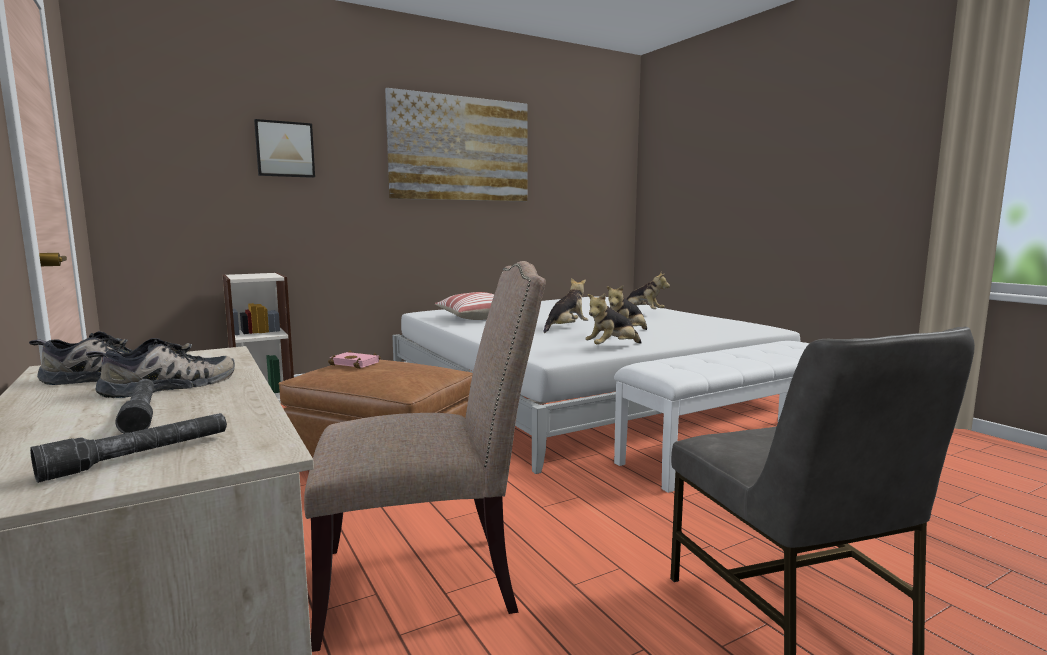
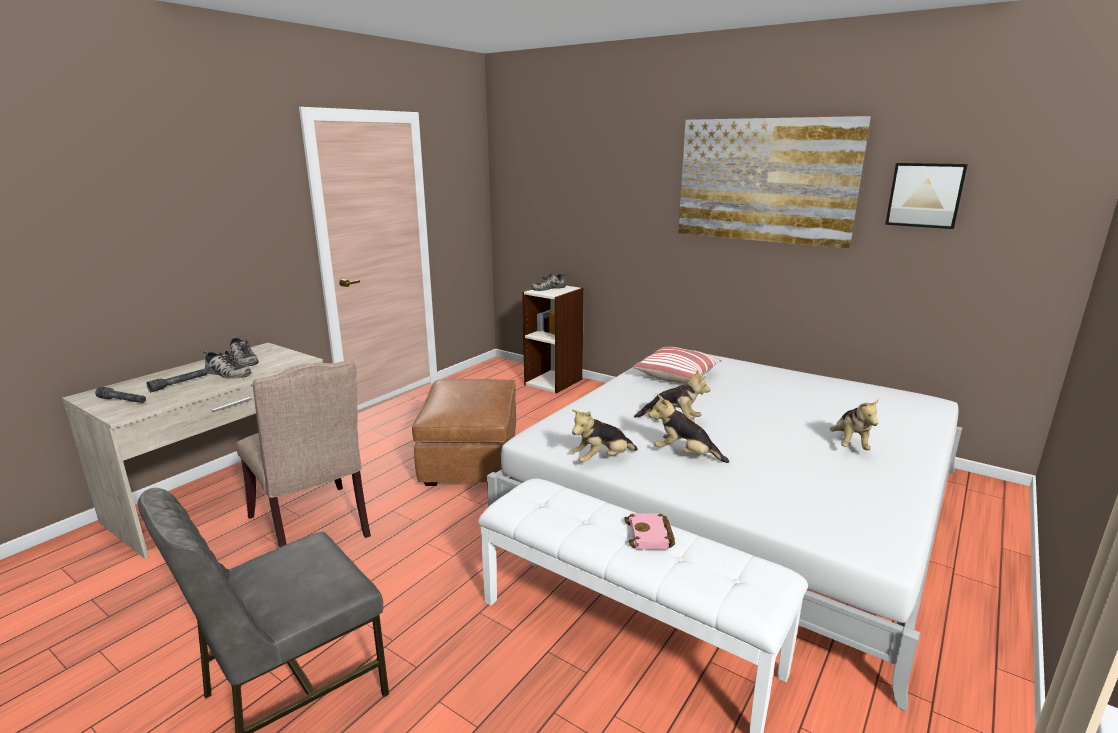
camera: 65 degrees right, 10 degrees up
(243, 275) = (548, 288): none -> shoe
(284, 149) = (599, 185): picture -> picture (925, 195)
(357, 363) = (469, 385): pink book -> pink book (651, 536)
(612, 348) = (602, 459): plush toy -> plush toy turned 60 degrees counterclockwise

